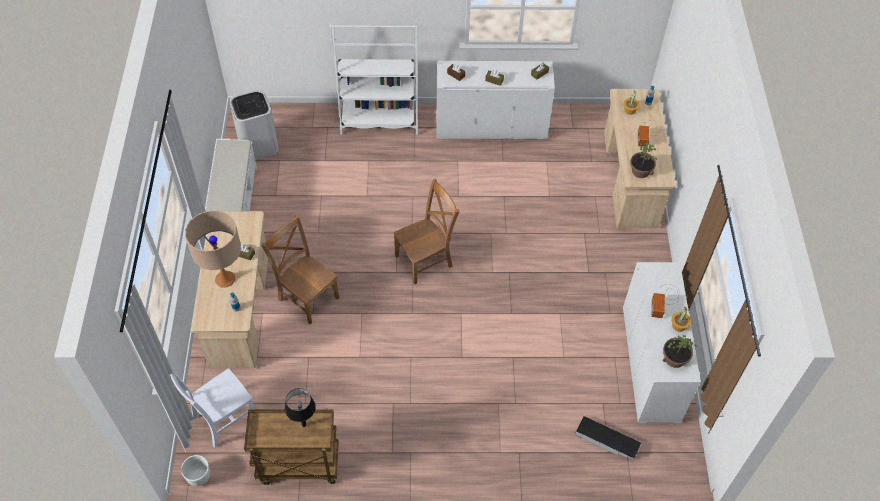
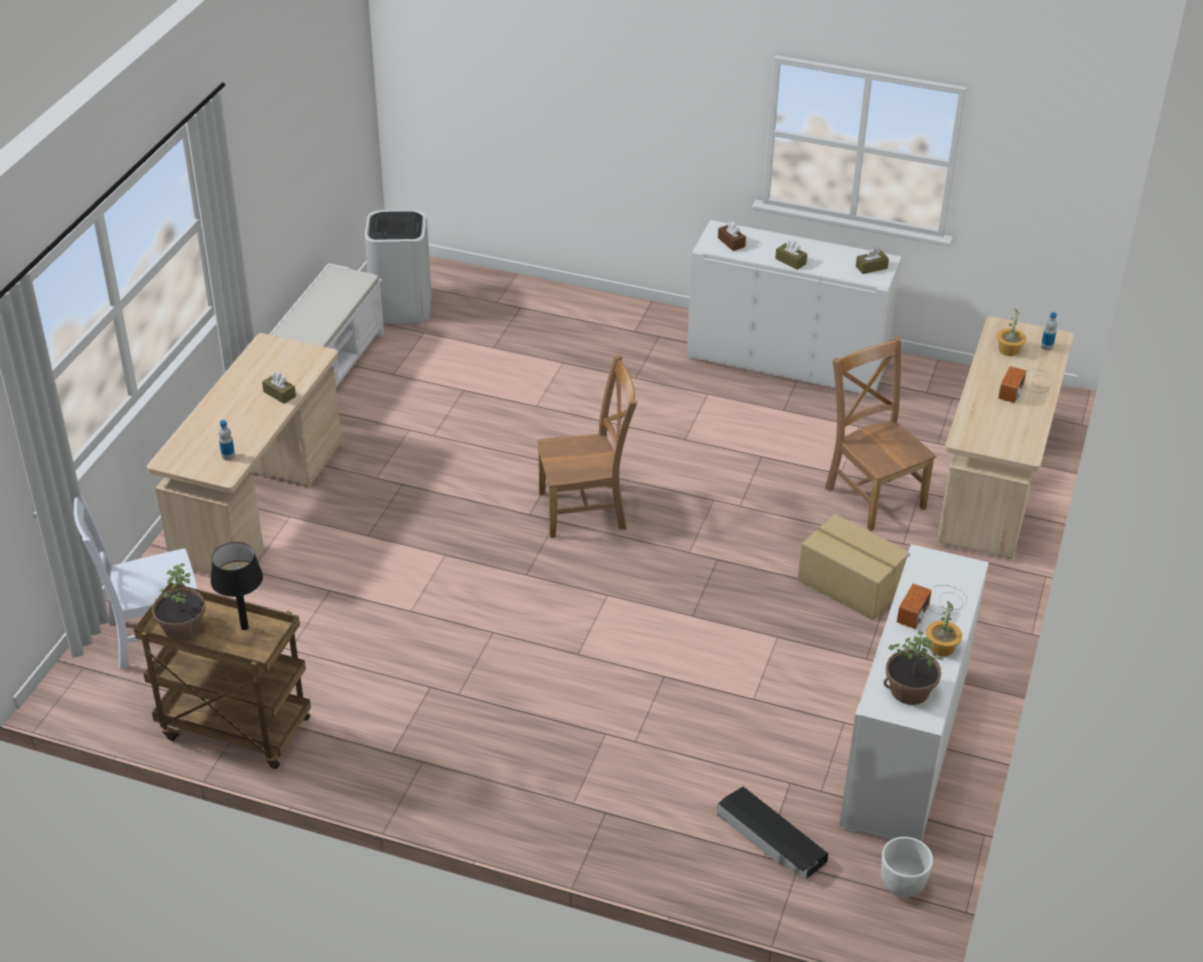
camera: 20 degrees right, 15 degrees down
(199, 477) = (75, 702): white planter -> white planter (902, 885)
(225, 279) = (232, 417): beige table lamp -> none
(307, 296) = (370, 512): brown chair -> brown chair (873, 495)
(379, 120) = (606, 315): white bookcase -> none
(583, 269) = (850, 585): none -> cardboard box
(640, 171) = (985, 432): potted plant -> potted plant (182, 627)

